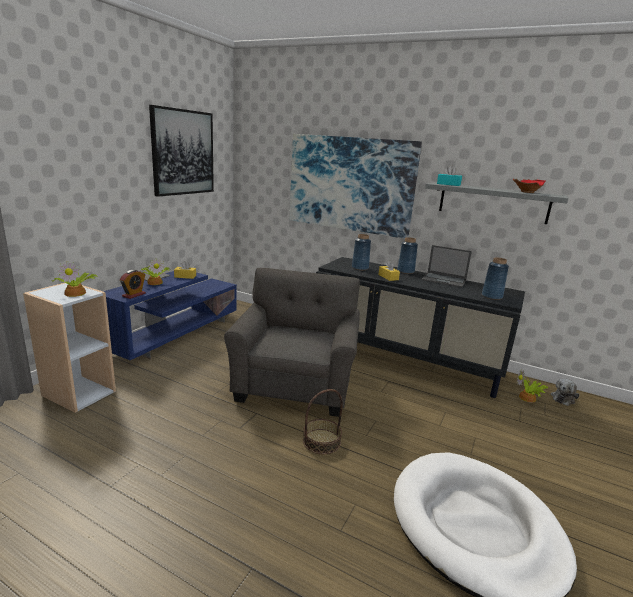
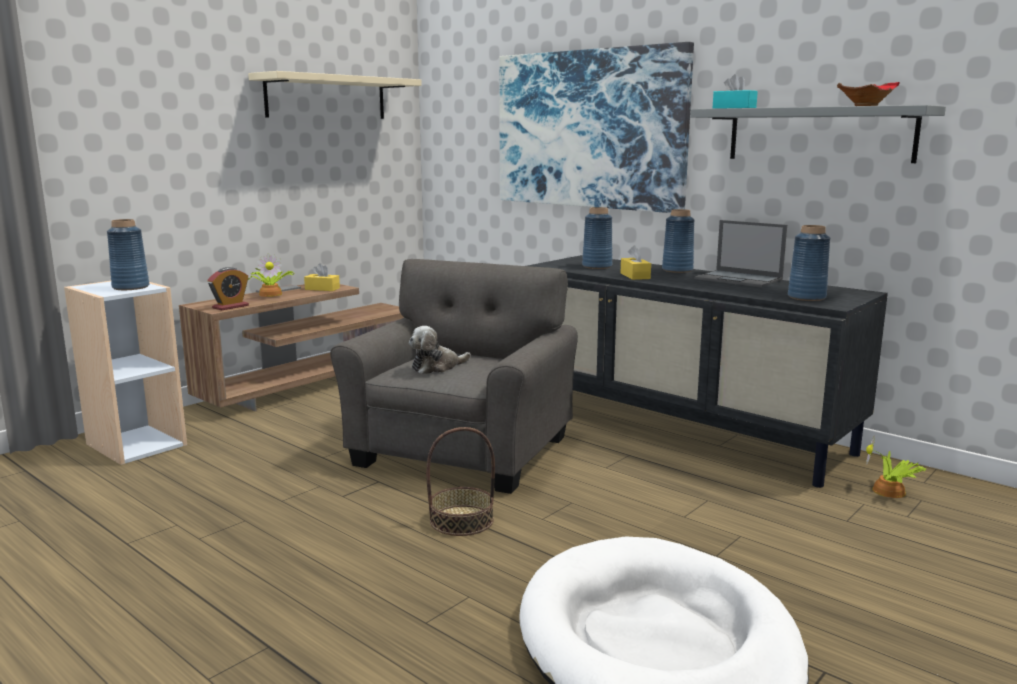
camera: 15 degrees right, 5 degrees down
(76, 293) = (131, 287): potted plant -> blue vase
(178, 334) = (314, 384): blue tv stand -> brown tv stand
(183, 152) = (326, 97): picture -> beige shelf
(563, 398) = (968, 496): plush toy -> plush toy (437, 367)

